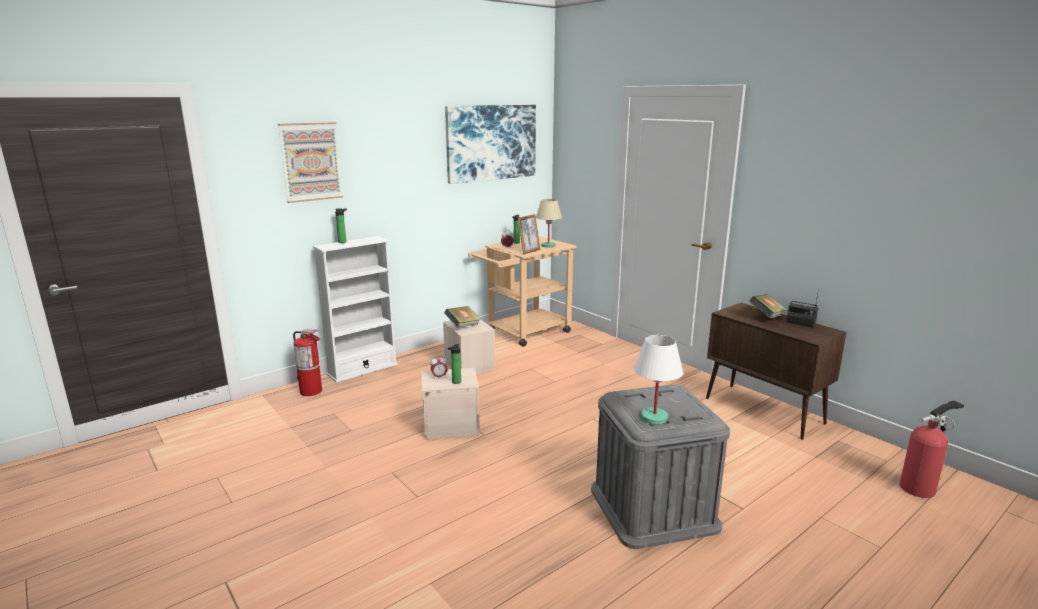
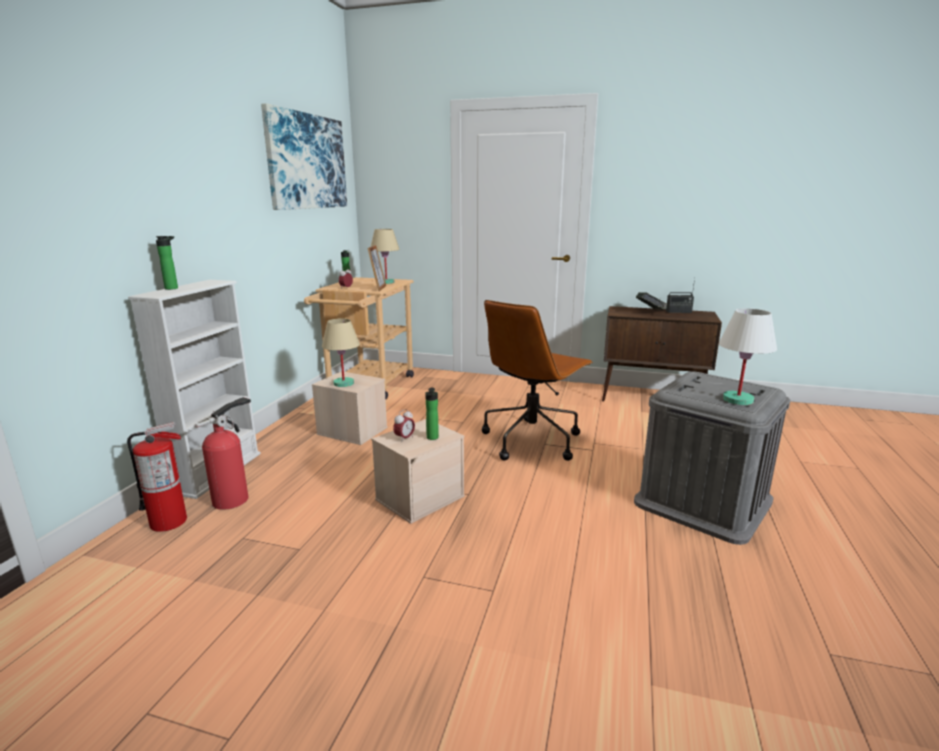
camera: 35 degrees left, 0 degrees up
(311, 162) = (107, 158): picture -> none
(463, 326) = (344, 383): book -> beige table lamp
(587, 412) = (532, 440): none -> brown office chair
(919, 488) = (809, 421): fire extinguisher -> fire extinguisher (234, 498)

